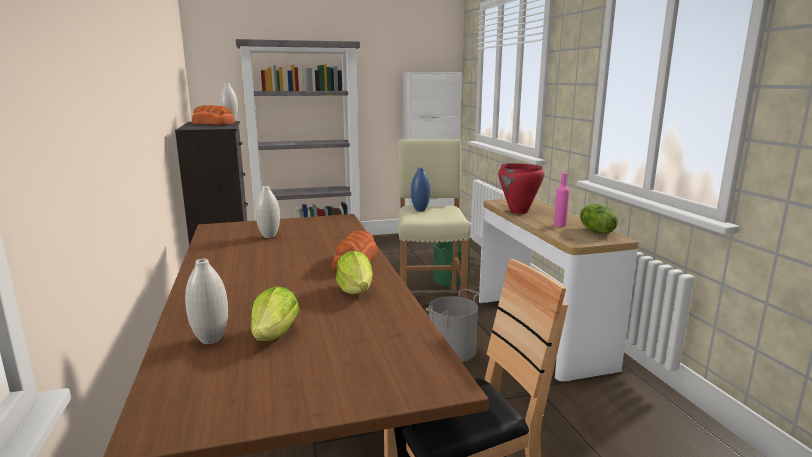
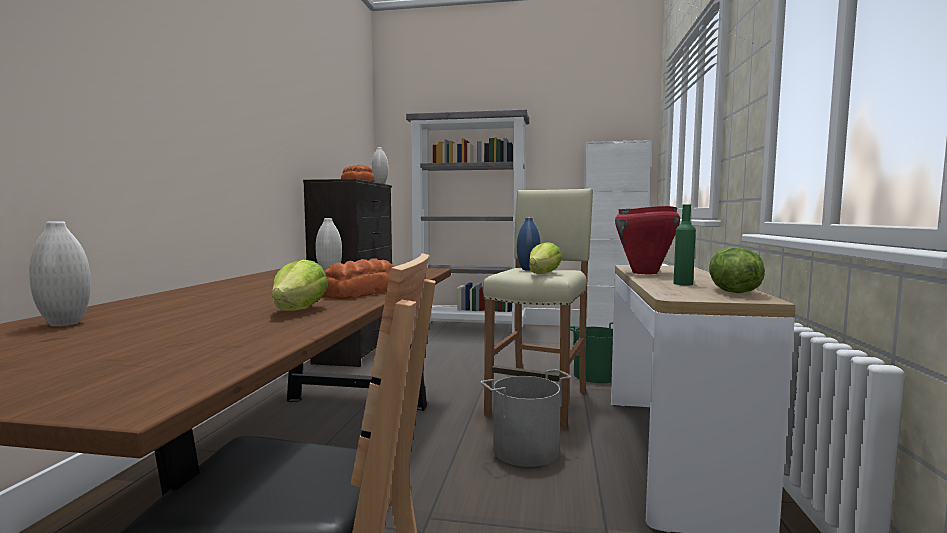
camera: 25 degrees right, 10 degrees down
(275, 335) = (123, 328): lettuce -> lettuce (544, 274)
(559, 225) = (683, 284): pink bottle -> green bottle

